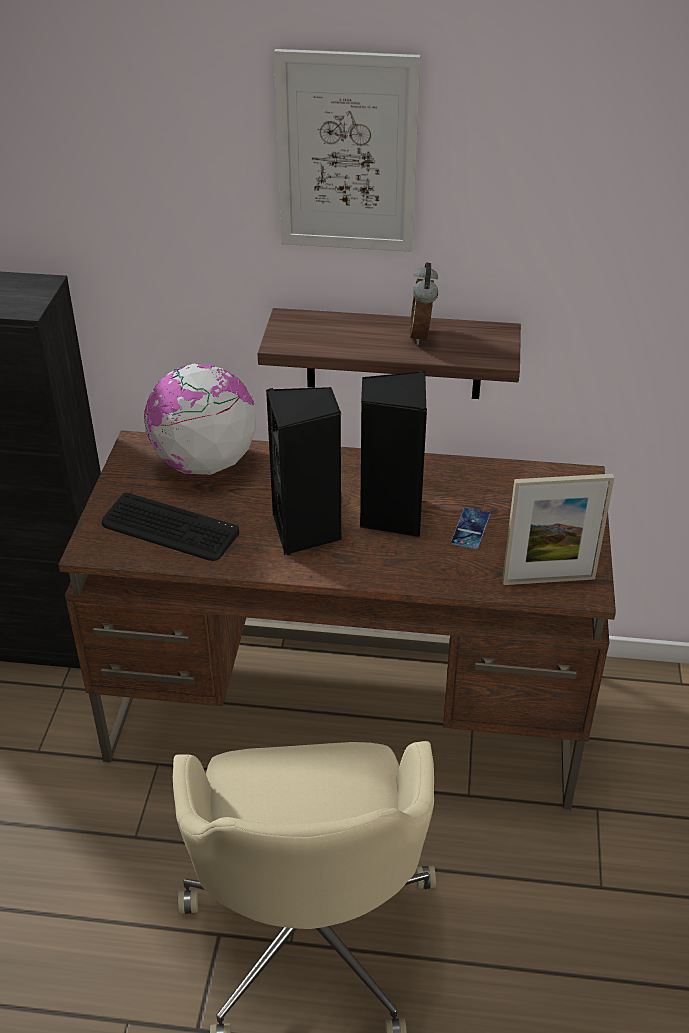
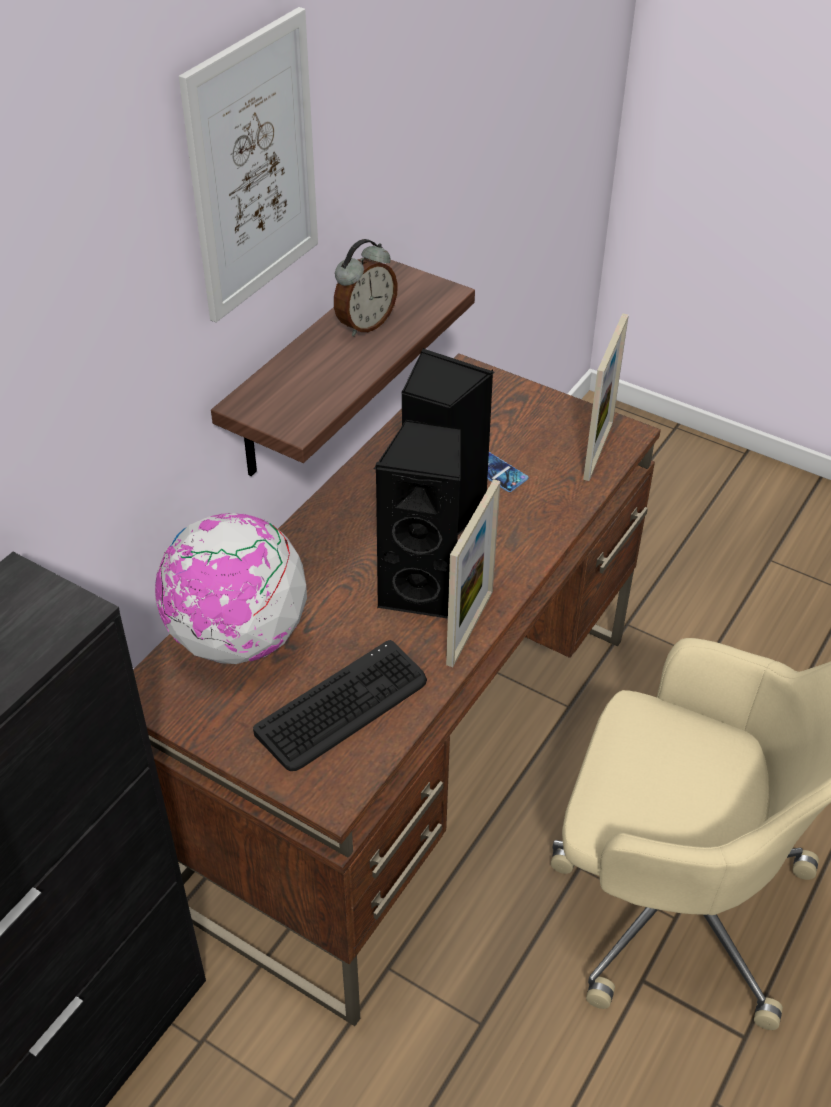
camera: 65 degrees left, 5 degrees up
(283, 566) = (470, 627): none -> picture frame
(422, 335) = (364, 324): alarm clock -> alarm clock turned 75 degrees counterclockwise

